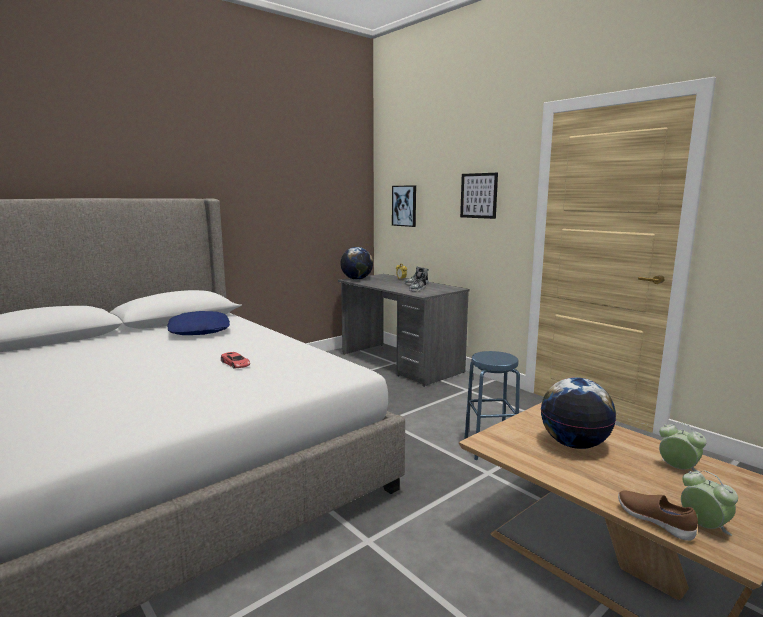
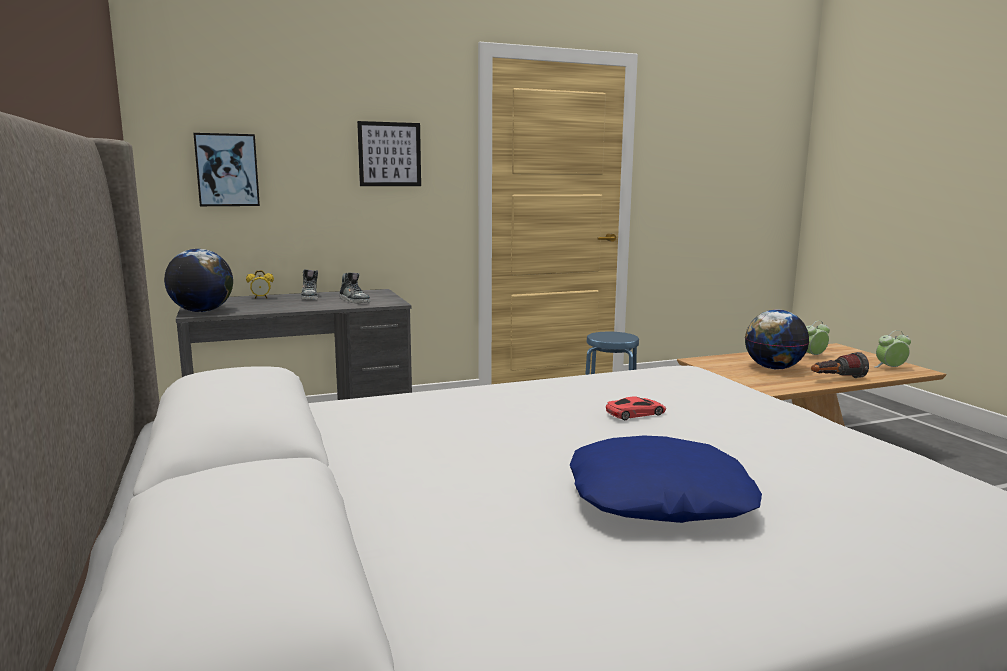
camera: 70 degrees left, 0 degrees up
(200, 330) = (389, 431): blue pillow -> blue pillow (658, 496)
(574, 480) = (836, 379): none -> flashlight
(654, 522) = (889, 375): brown shoe -> none

